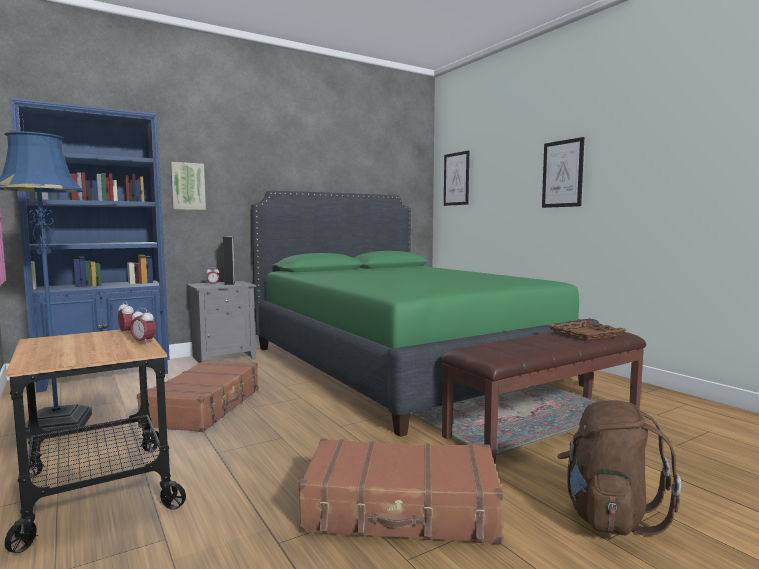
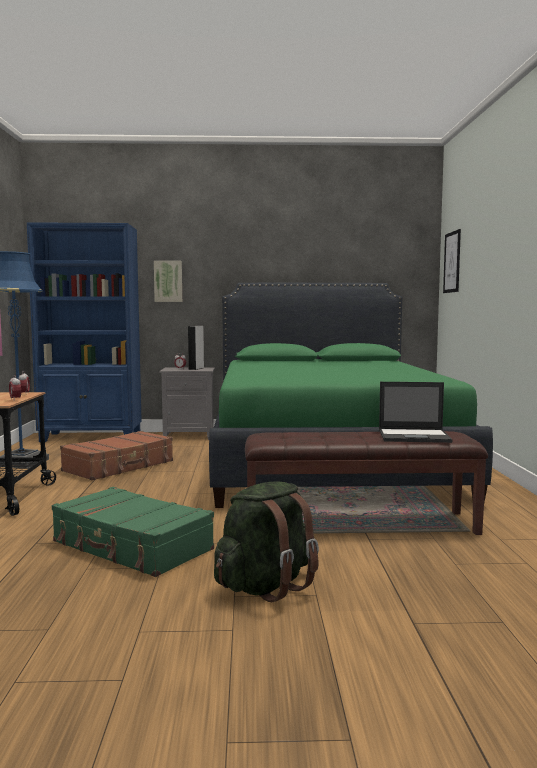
camera: 30 degrees right, 0 degrees up
(402, 510) = (131, 546): brown suitcase -> green suitcase
(562, 174) = (517, 255): picture -> none
(585, 334) = (414, 436): brown tray -> laptop
(608, 516) = (266, 586): brown backpack -> green backpack

